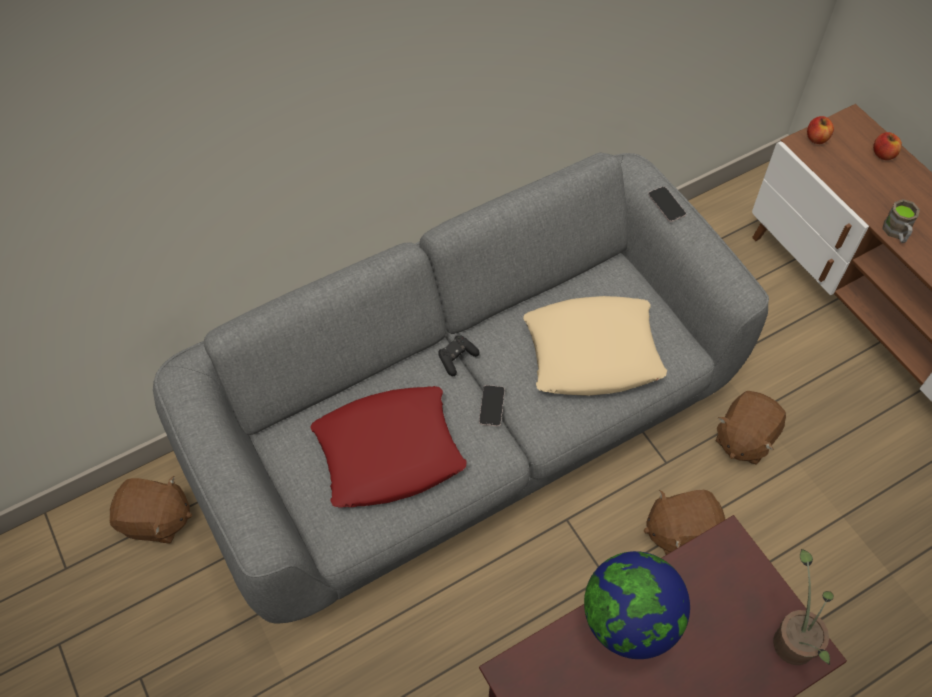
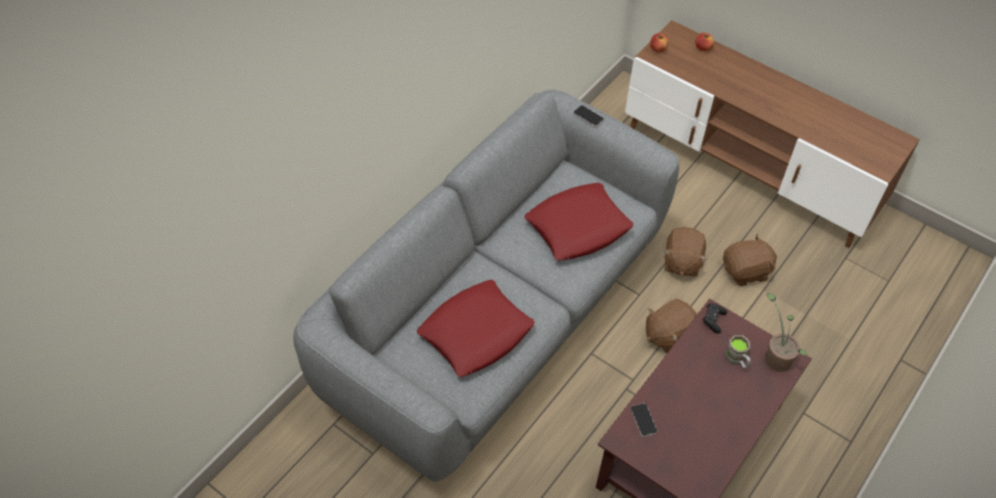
camera: 25 degrees left, 5 degrees down
(156, 520) = (299, 457): brown plush toy -> brown plush toy (746, 271)
(457, 358) = (490, 259): black game controller -> black game controller (713, 320)
(491, 406) = (529, 282): phone -> phone (643, 420)
(593, 352) = (578, 227): beige pillow -> red pillow
(629, 619) = (676, 381): globe -> none
(896, 233) = (732, 95): brown mug -> brown mug (737, 359)

